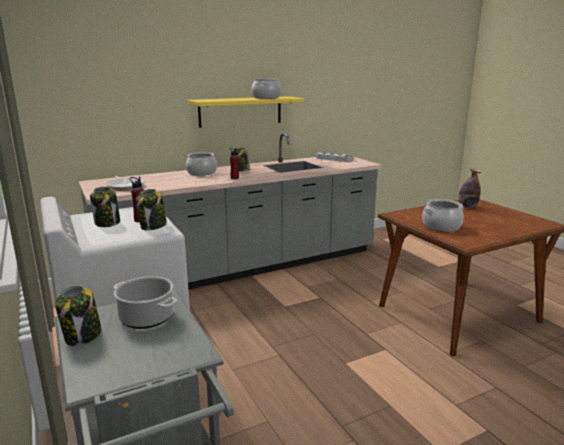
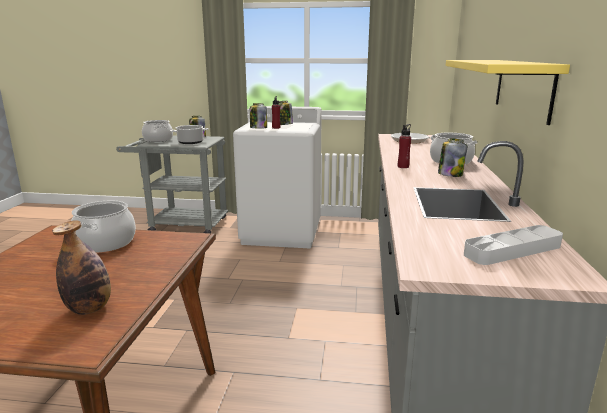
camera: 125 degrees right, 0 degrees up
(266, 98) = (507, 62): cooking pot -> cooking pot (158, 140)

